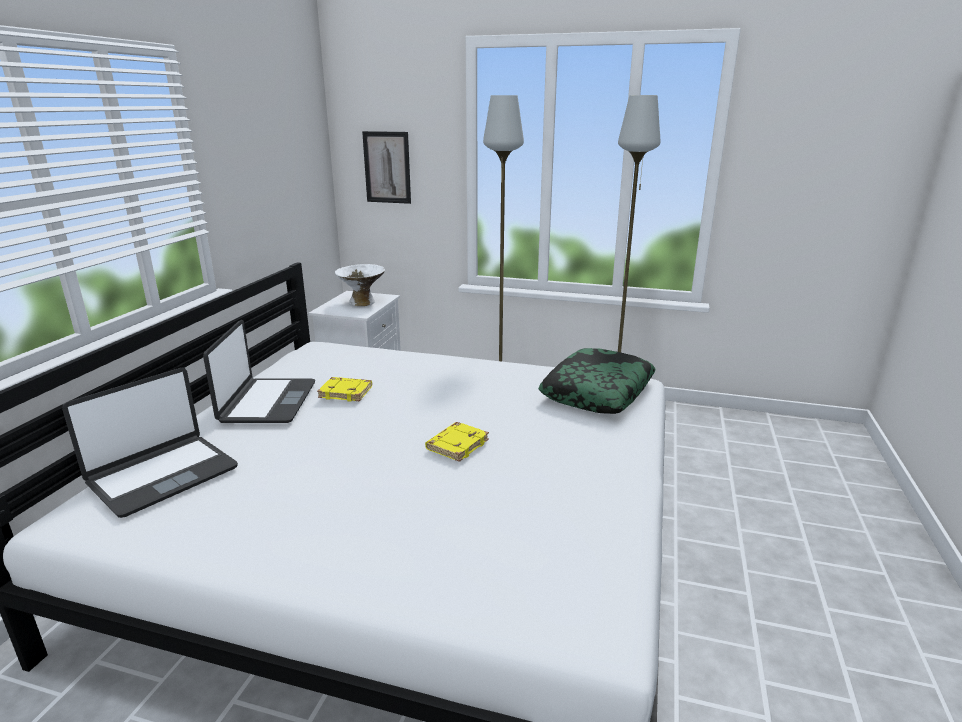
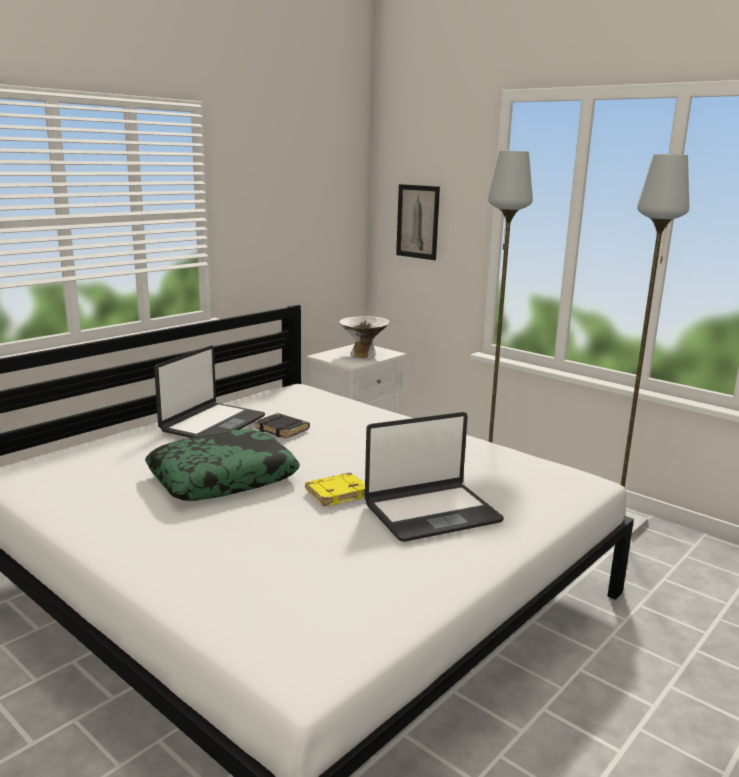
camera: 25 degrees right, 5 degrees down
(162, 475) = (89, 459): laptop -> laptop (431, 512)
(346, 392) = (283, 429): yellow book -> black book
(597, 391) = (532, 480): pillow -> pillow (223, 478)

